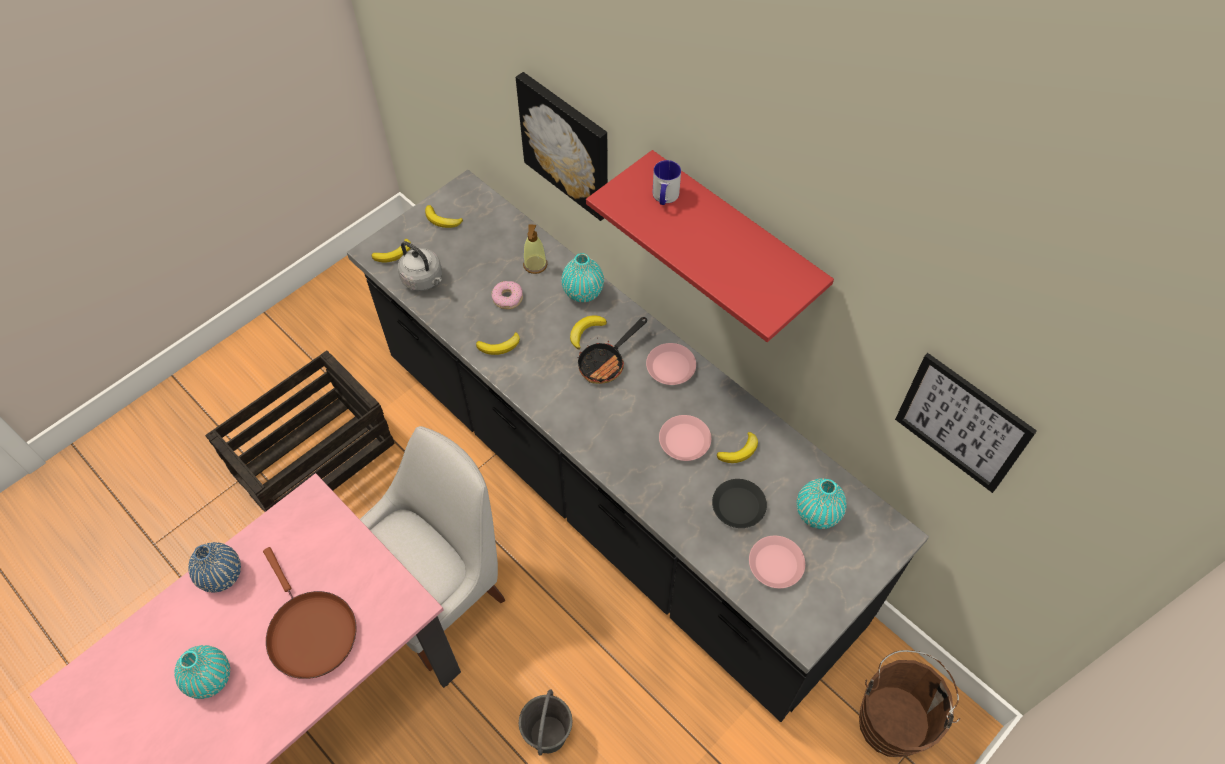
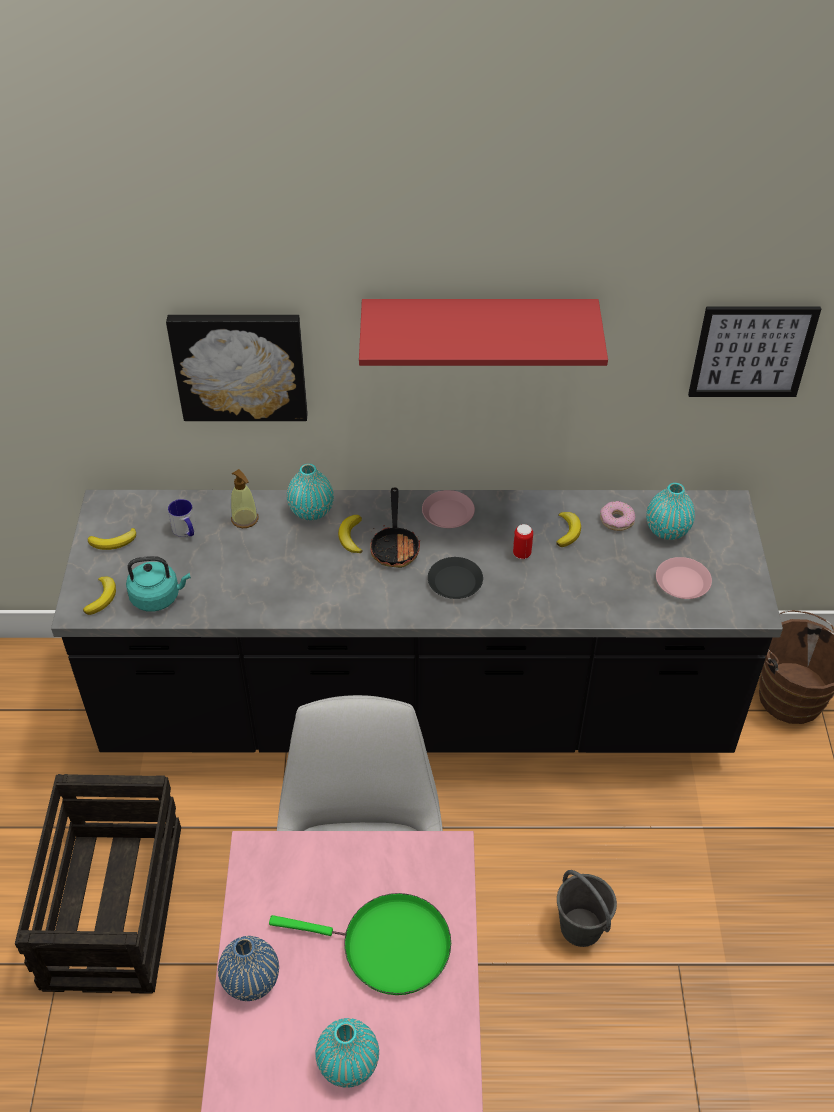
camera: 45 degrees left, 10 degrees down
(310, 631) = (388, 947): brown frying pan -> green frying pan
(424, 280) = (158, 597): grey kettle -> turquoise kettle
(500, 346) = (293, 597): banana -> none
(507, 298) = (253, 558): donut -> donut (617, 520)
(664, 197) = (416, 322): mug -> mug (186, 531)
(685, 440) = (522, 553): pink plate -> can
(739, 506) = (612, 566): black plate -> black plate (455, 582)

